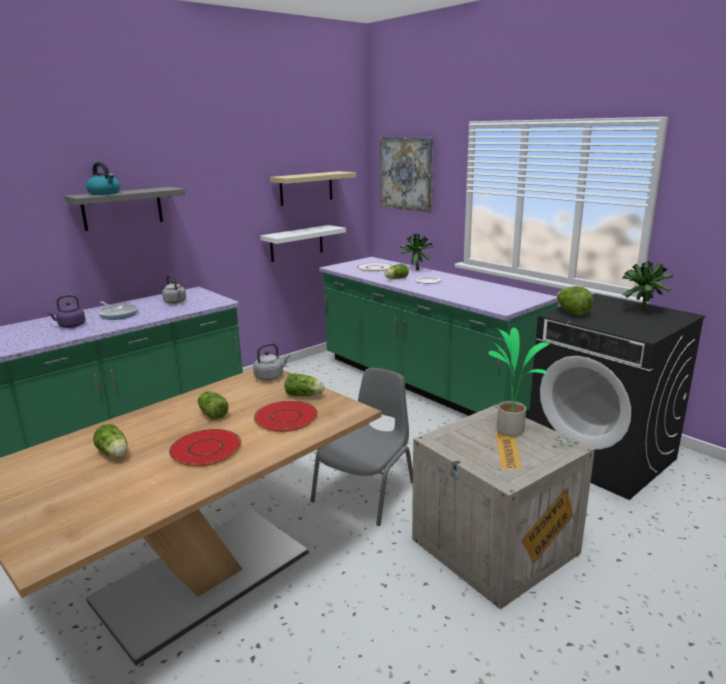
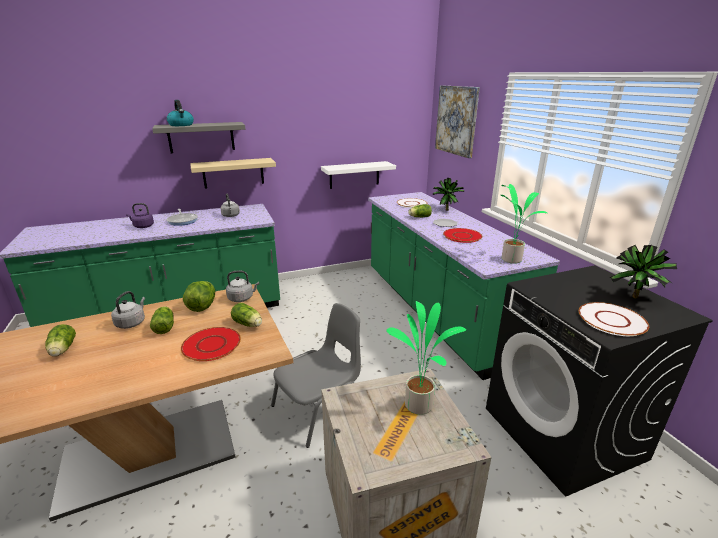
camera: 20 degrees right, 5 degrees up
(167, 418) = (132, 323): none -> grey kettle
(205, 449) = (122, 363): red plate -> red plate (462, 236)
(306, 188) = (366, 128): beige shelf -> beige shelf (233, 173)
(518, 301) = (511, 259): none -> potted plant
(572, 313) = (546, 287): lettuce -> lettuce (202, 306)
(639, 326) = (611, 320): none -> white plate

